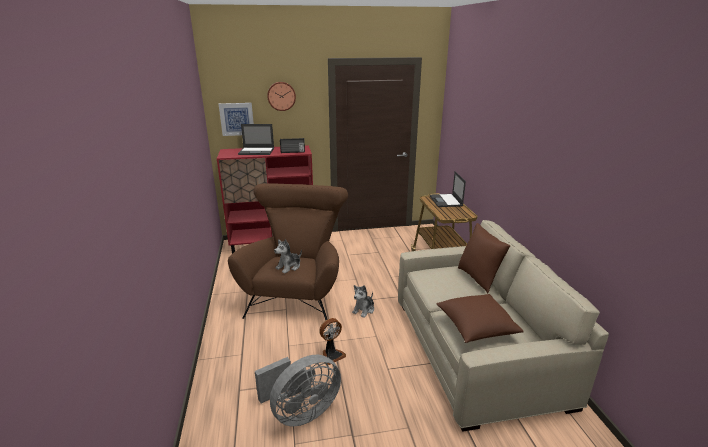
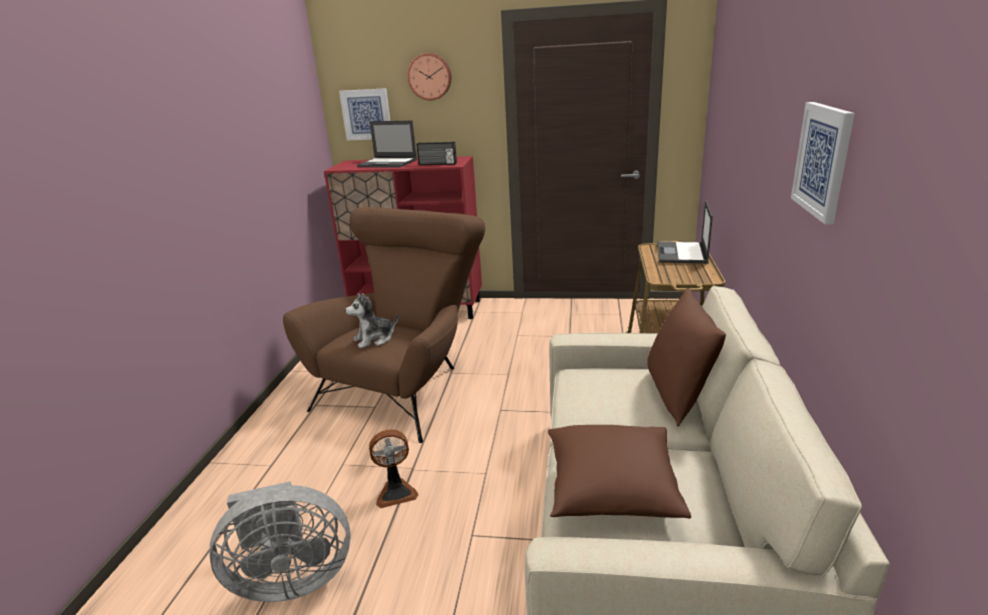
camera: 20 degrees right, 0 degrees up
(364, 310) = (491, 426): plush toy -> none
(546, 162) = (823, 160): none -> picture

